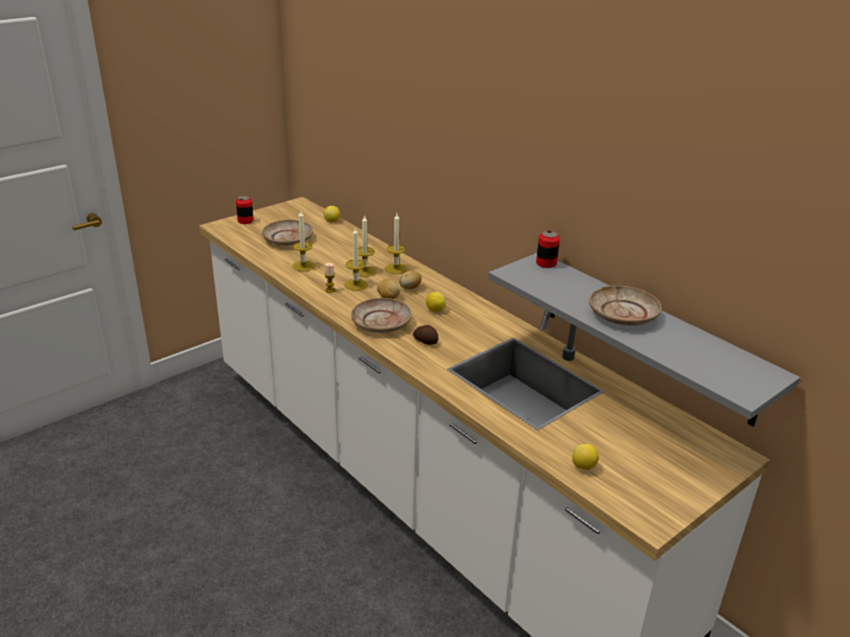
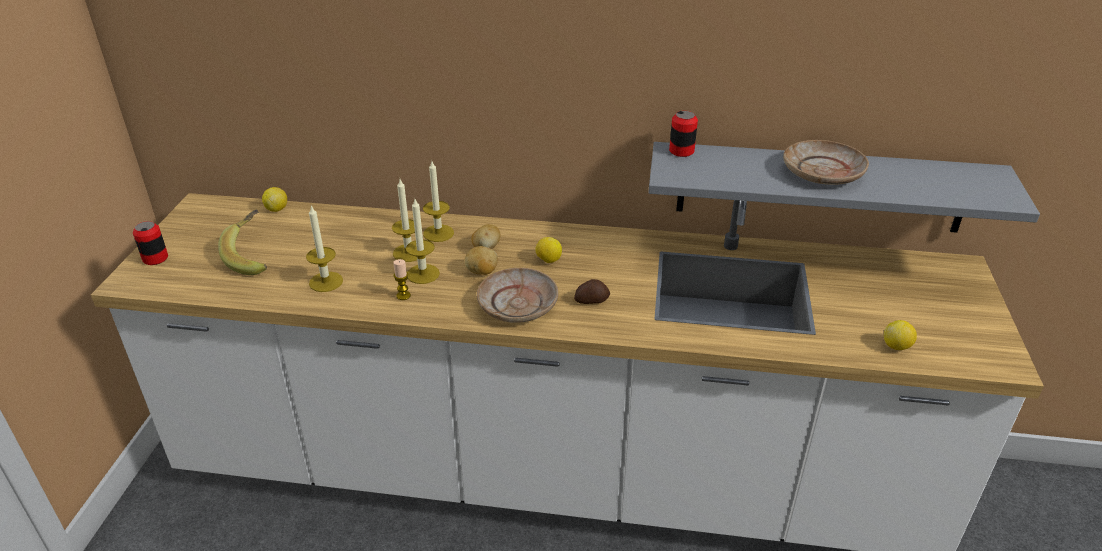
camera: 40 degrees left, 5 degrees up
(288, 239) = (254, 257): beige plate -> banana

